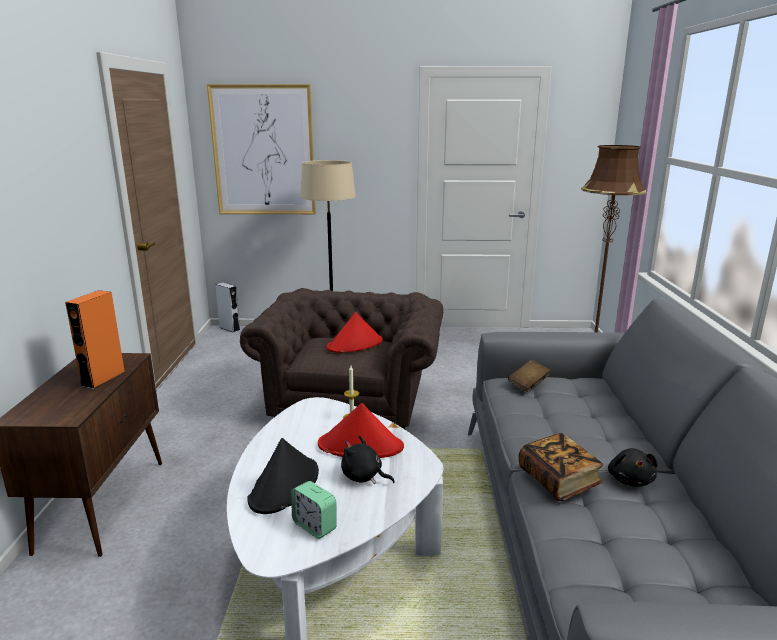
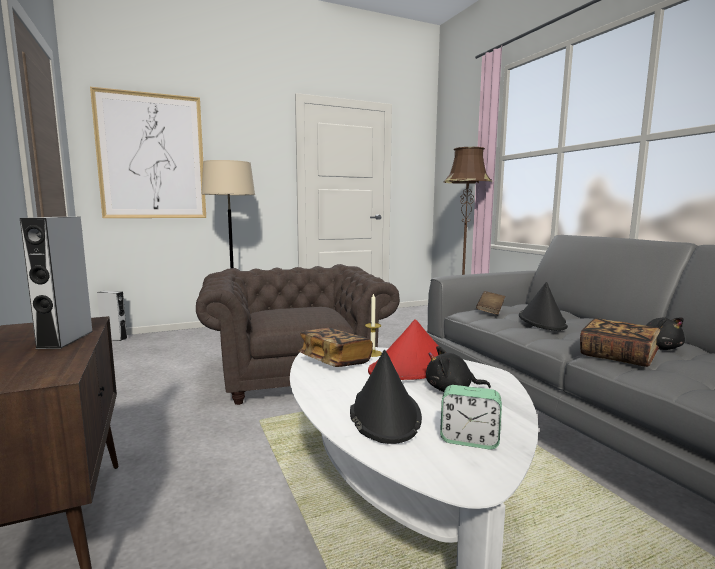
camera: 25 degrees left, 10 degrees down
(103, 379) = (66, 339): orange speaker -> grey speaker
(311, 420) = (335, 361): none -> book
(355, 344) = (305, 309): red hat -> none
(561, 412) = (542, 321): none -> black hat

